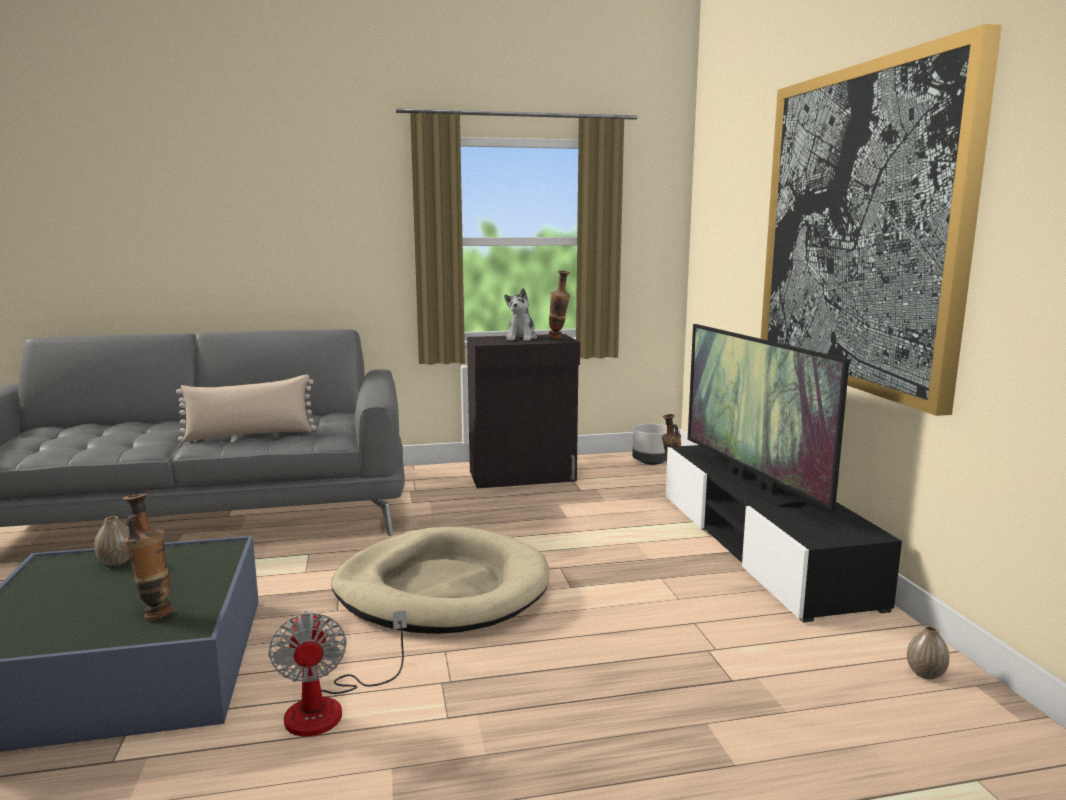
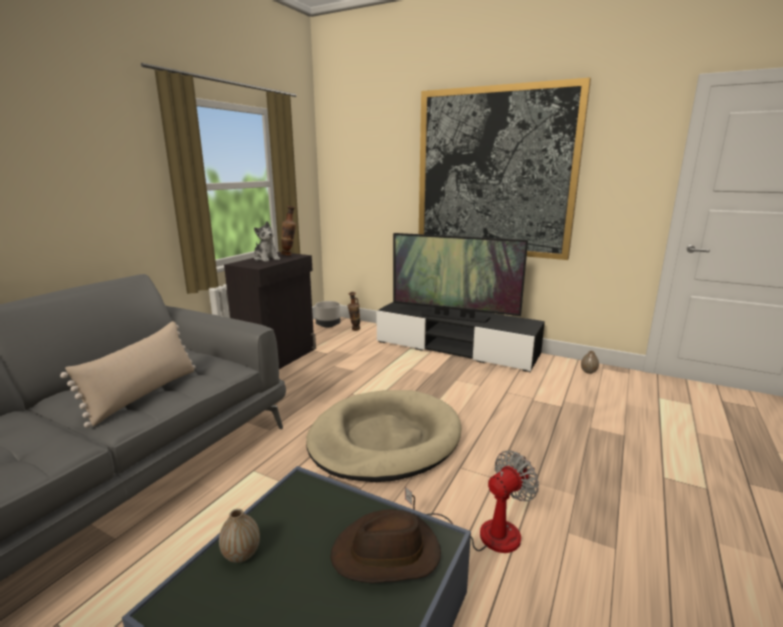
camera: 50 degrees left, 5 degrees up
(155, 613) = (387, 553): vase -> brown hat
(330, 706) = (483, 533): fan -> fan turned 60 degrees counterclockwise

